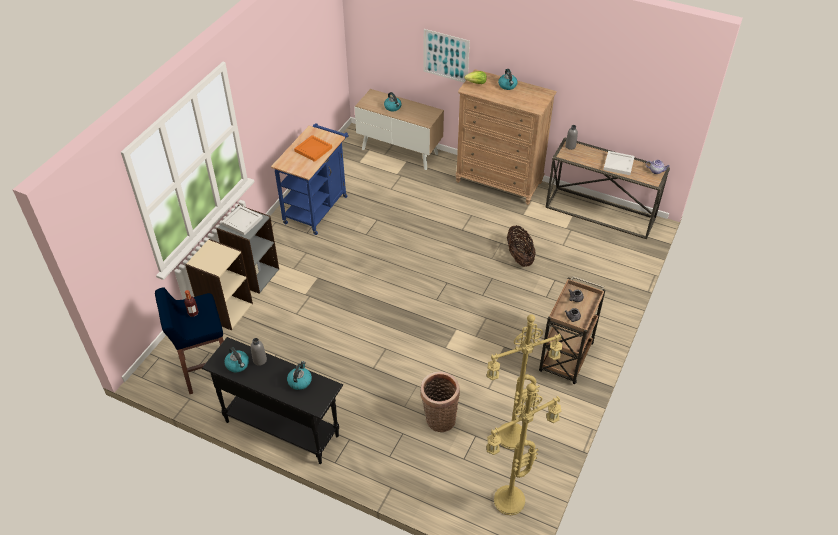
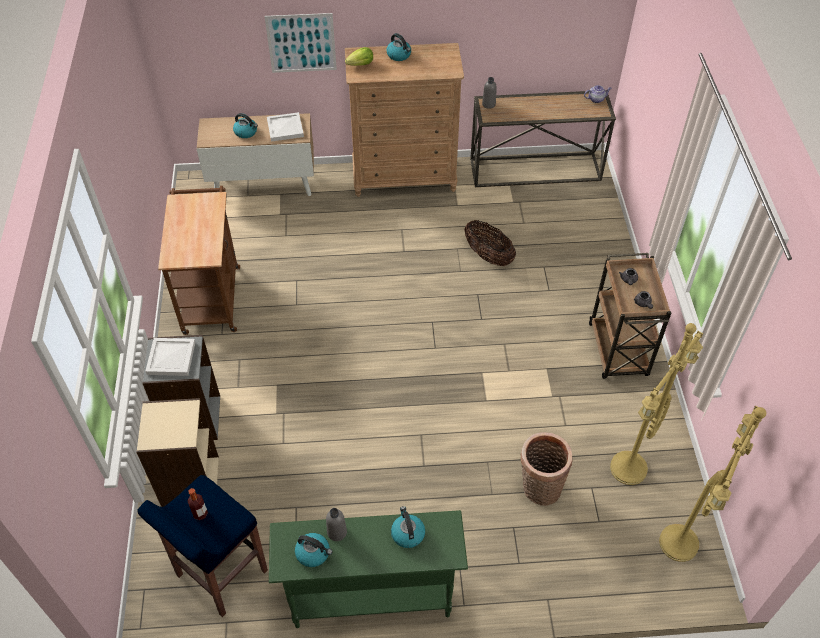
camera: 30 degrees left, 5 degrees up
(281, 428) = (371, 597): black console table -> green console table
(313, 149) = (197, 223): orange tray -> none
(317, 207) = (211, 295): blue cart -> brown cart
(619, 164) = (554, 106): white tray -> white tray (286, 128)

